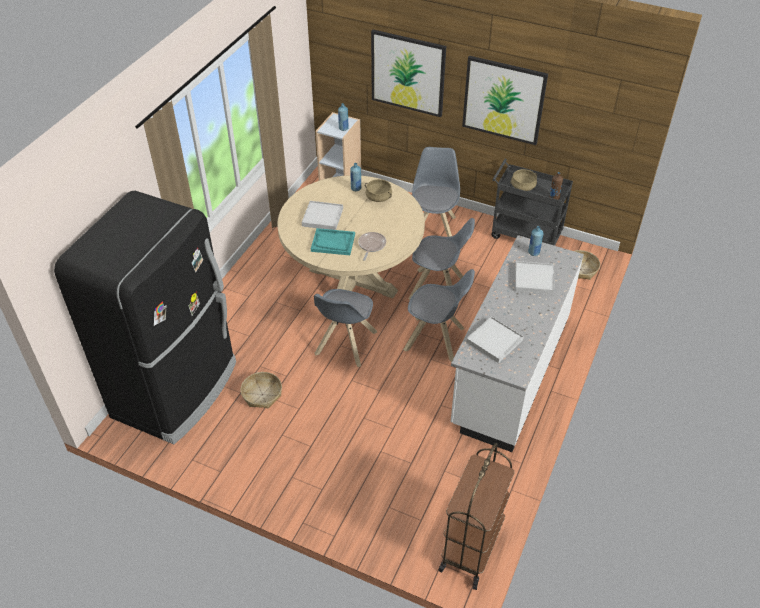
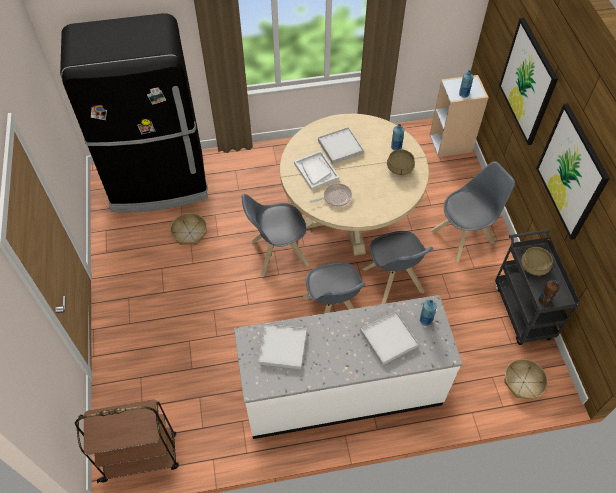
camera: 55 degrees right, 10 degrees up
(333, 243) = (316, 171): turquoise tray -> white tray

